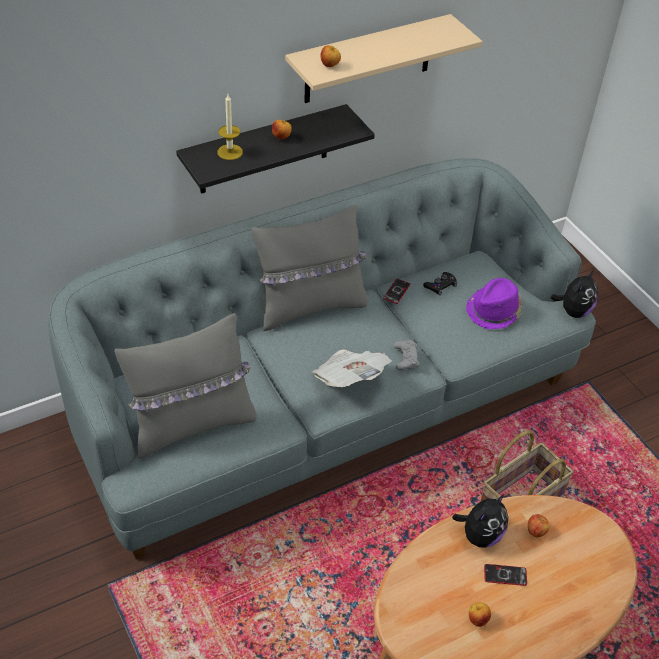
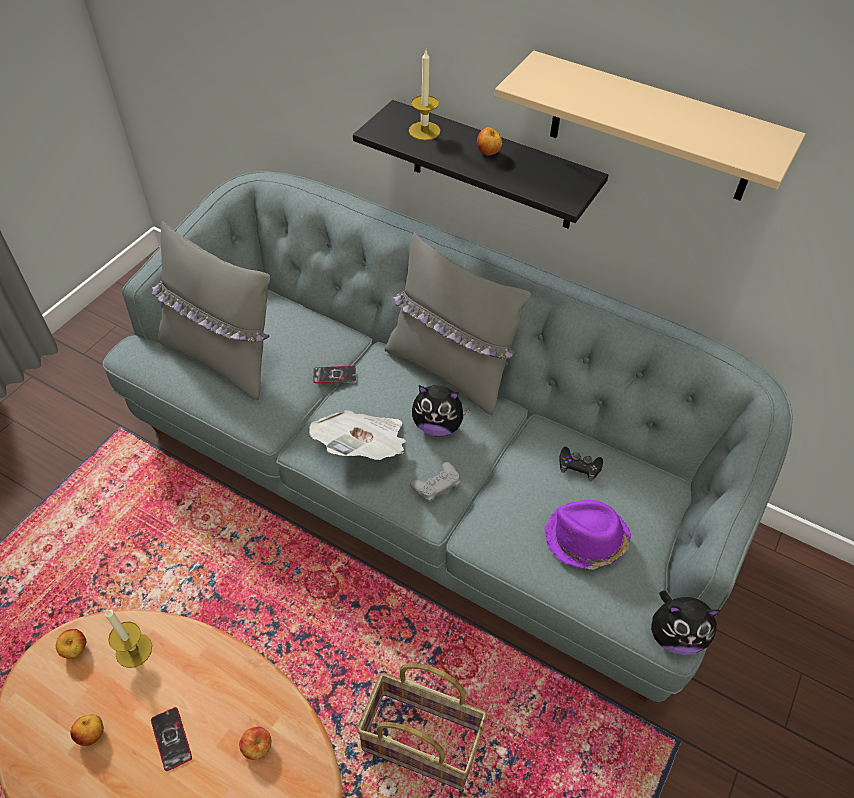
camera: 60 degrees right, 5 degrees up
(330, 66) = (549, 85): apple -> apple (76, 650)
(396, 291) = (535, 430): phone -> phone (334, 375)
(426, 575) = (134, 650): none -> candle
(480, 535) = (218, 683): plush toy -> plush toy (437, 426)

